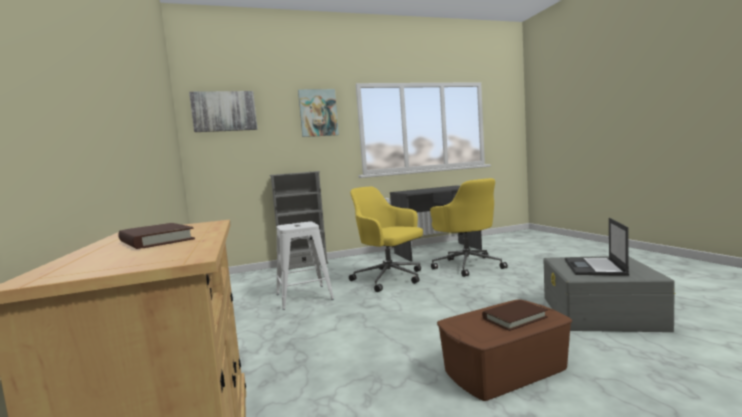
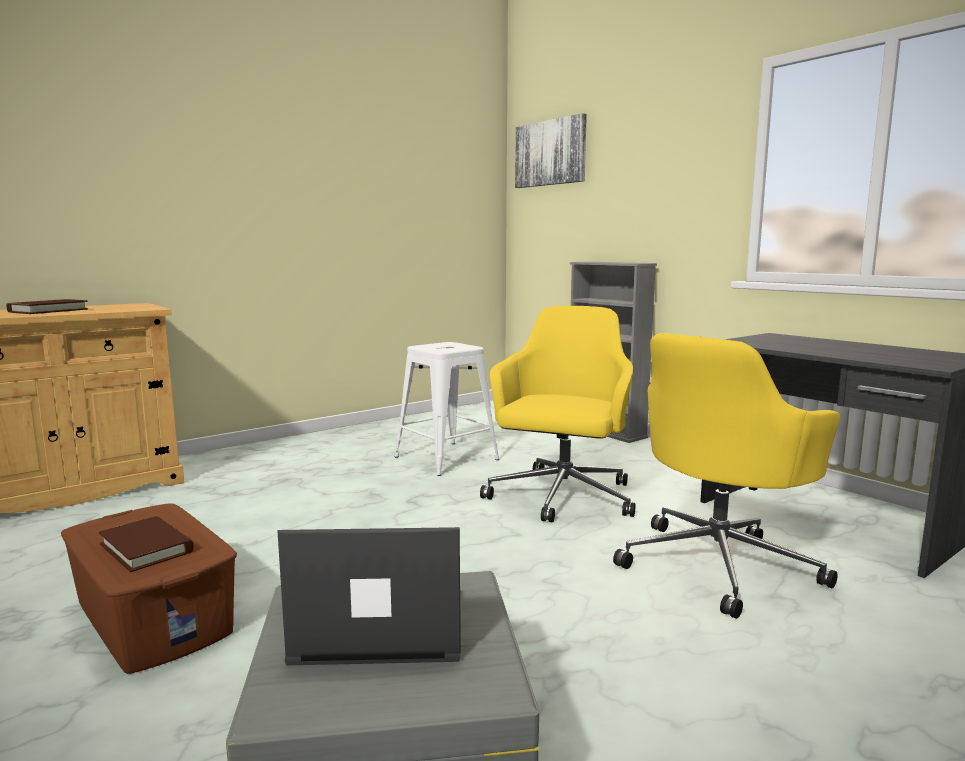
camera: 70 degrees right, 5 degrees up
(318, 113) = (677, 142): picture -> none

